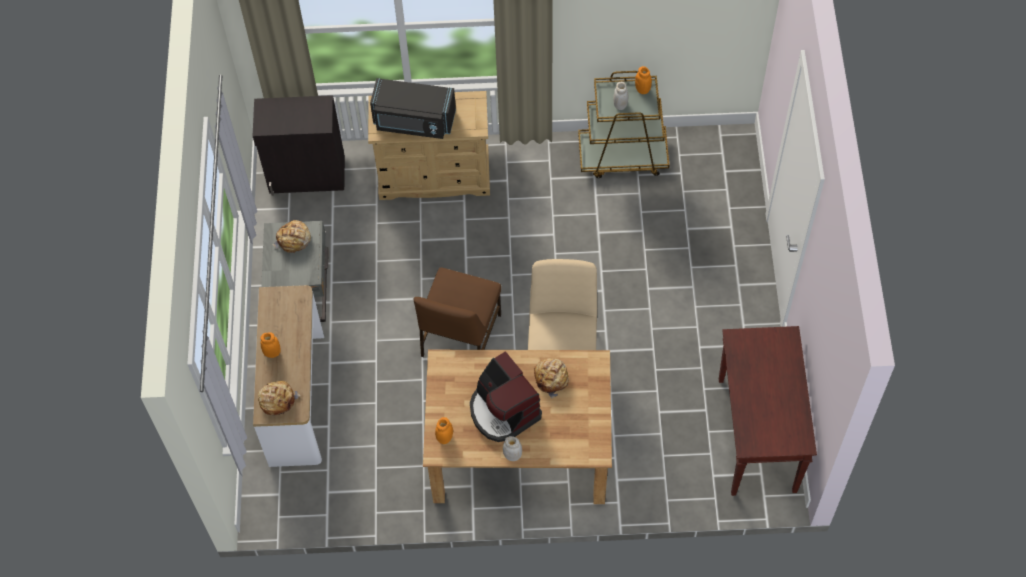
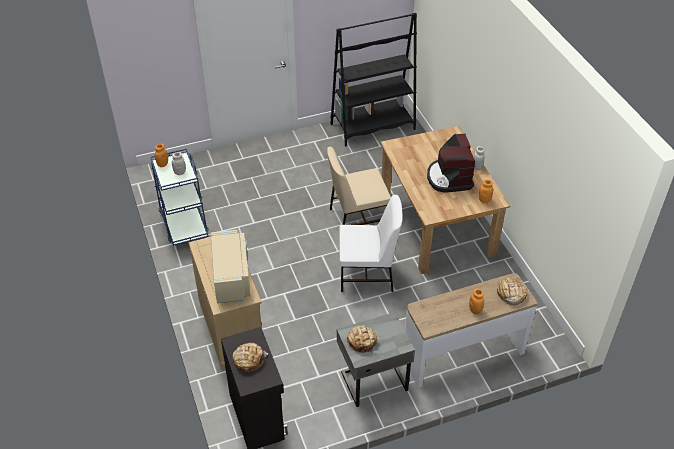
camera: 110 degrees left, 15 degrees down
(414, 122) = (232, 277): black microwave -> beige microwave
(460, 336) = (368, 274): brown chair -> white chair
(503, 411) = (449, 178): coffee machine -> coffee machine turned 135 degrees clockwise
(552, 378) = (414, 161): bread -> bread (248, 359)
(623, 156) = (184, 223): brown cart -> blue cart
(757, 436) = (373, 127): brown console table -> black bookcase

